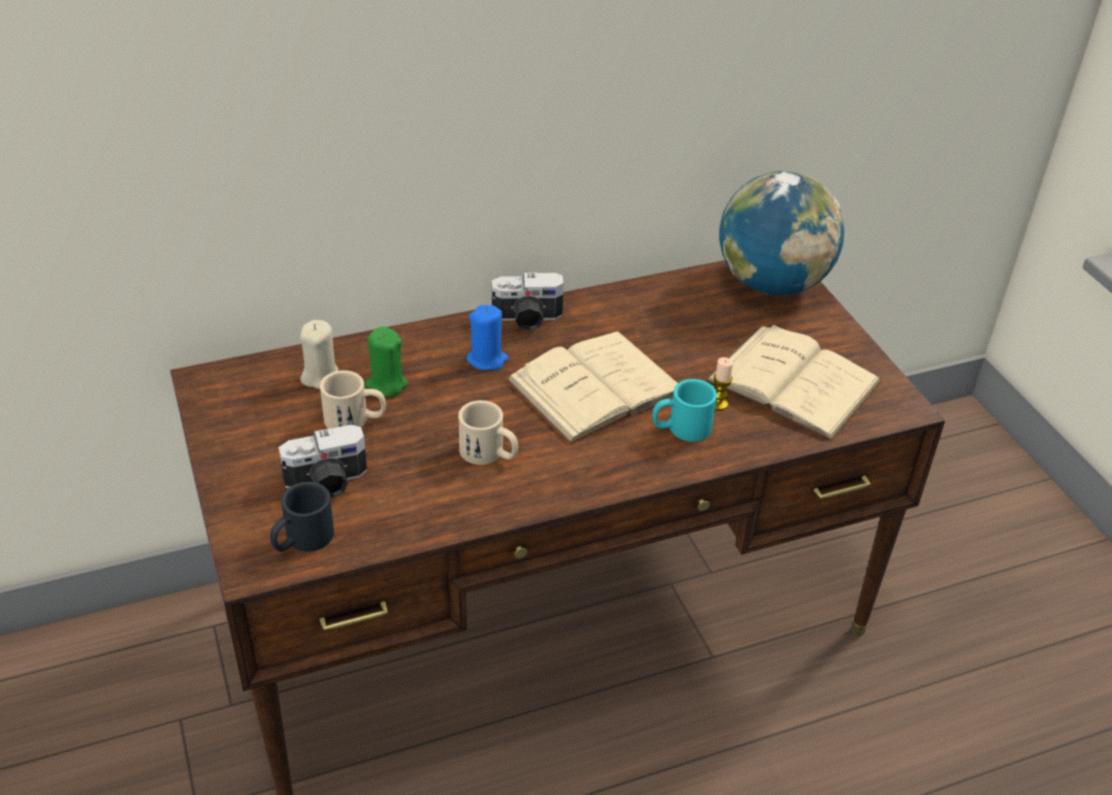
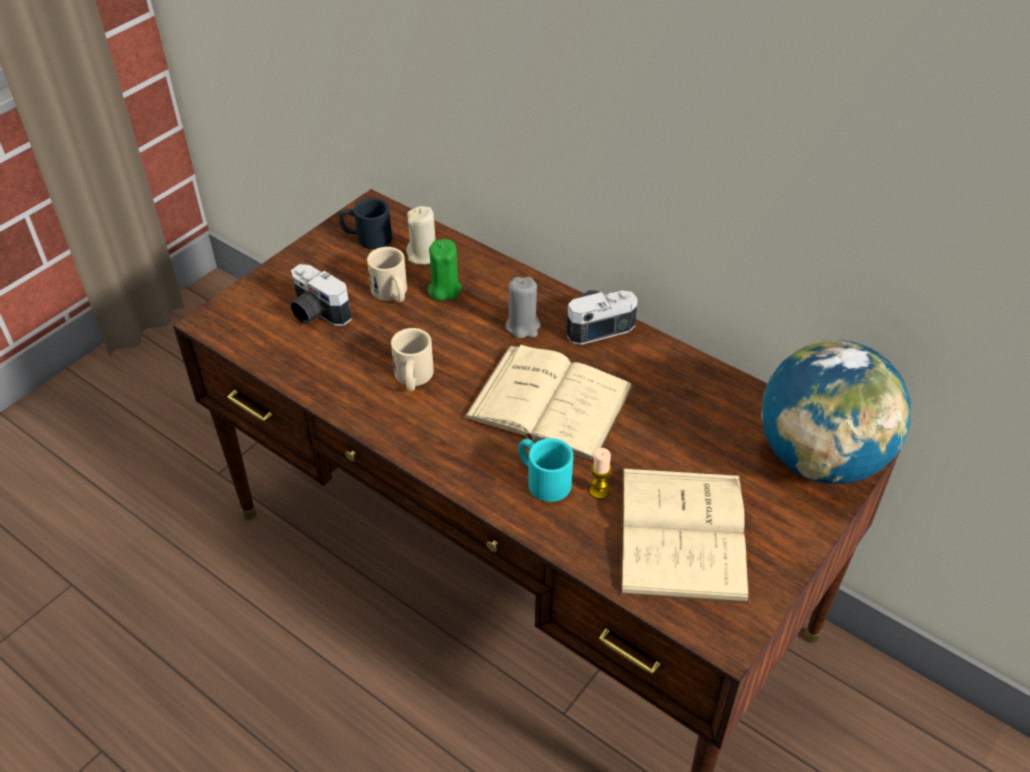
camera: 60 degrees right, 5 degrees up
(302, 540) = (251, 330): black mug -> black mug (366, 237)
(487, 359) = (523, 326): blue candle -> grey candle
(527, 319) = (597, 324): camera -> camera turned 105 degrees clockwise

